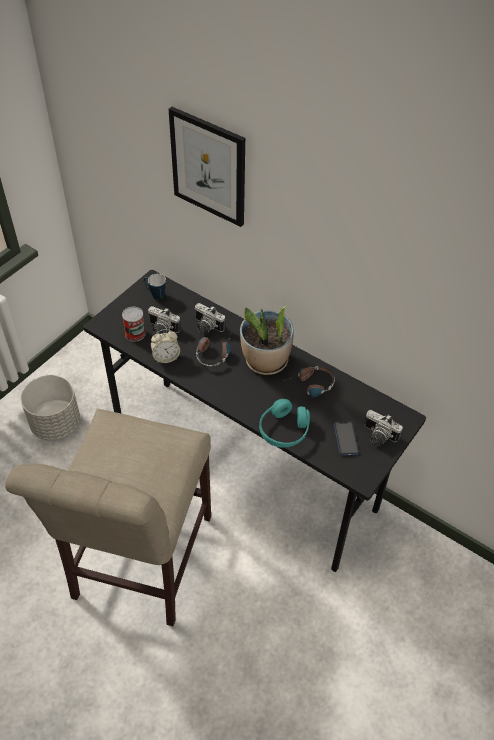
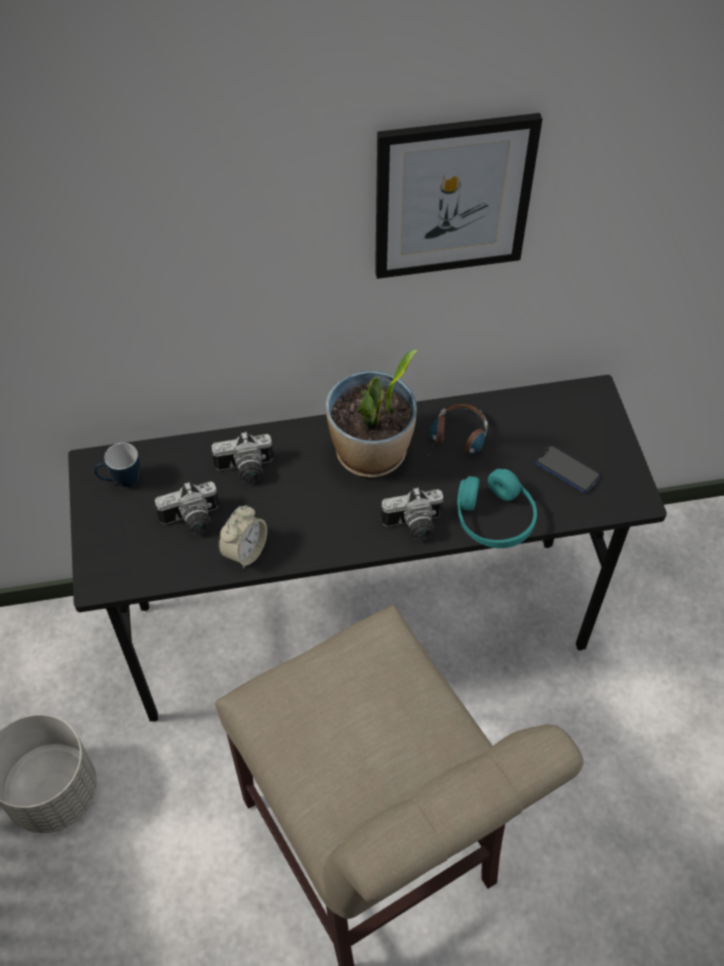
camera: 45 degrees left, 5 degrees up
(135, 333) = (163, 555): can -> none
(208, 167) = (157, 220): picture -> picture (452, 197)
(214, 352) = (296, 494): headphones -> none
(377, 437) = (594, 439): camera -> camera (414, 526)

